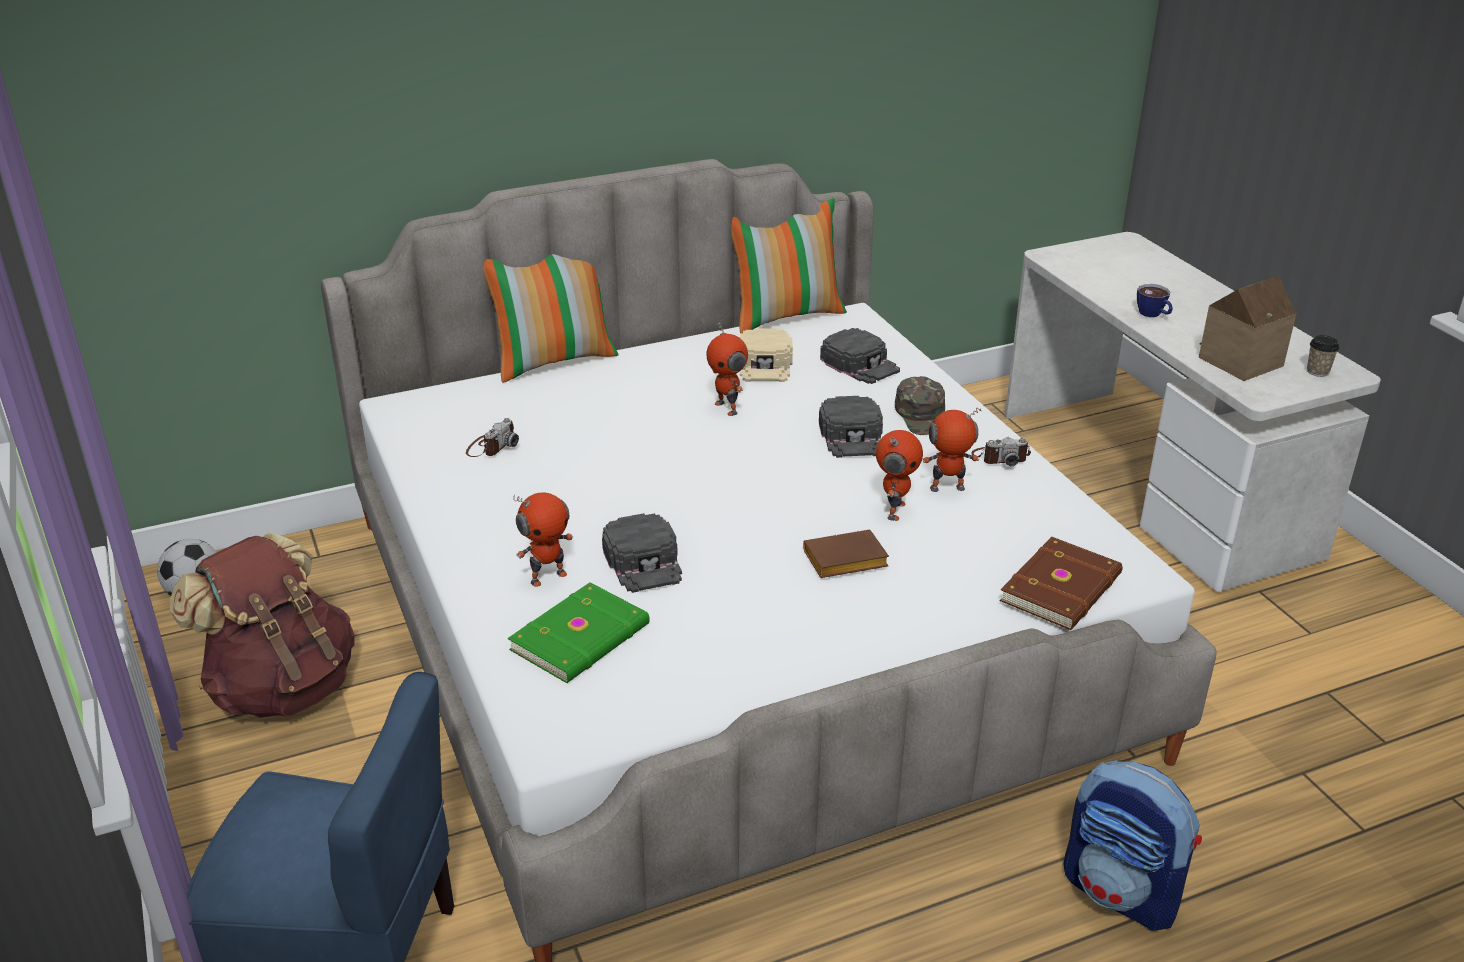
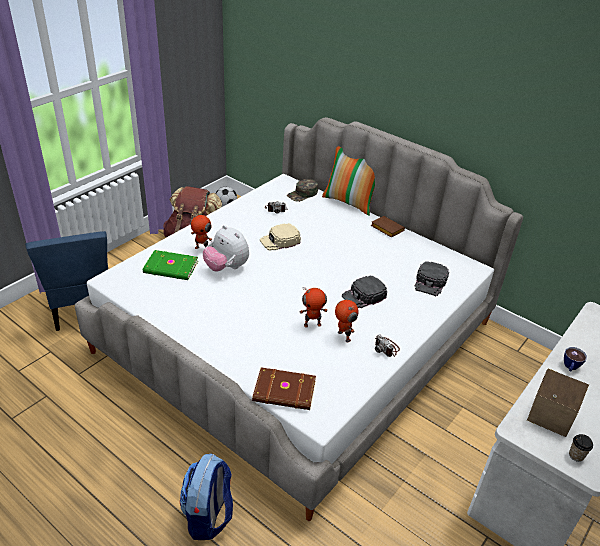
camera: 60 degrees right, 5 degrees up
(644, 561) = (226, 267): black cap -> plush toy
(727, 408) = (354, 255): toy robot -> none
(765, 364) = (401, 255): beige cap -> beige cap (280, 241)
(786, 315) = (452, 248): pillow -> none
(843, 562) = (262, 319): brown book -> brown book (386, 229)
(924, 416) = (402, 314): green cap -> green cap (302, 194)

